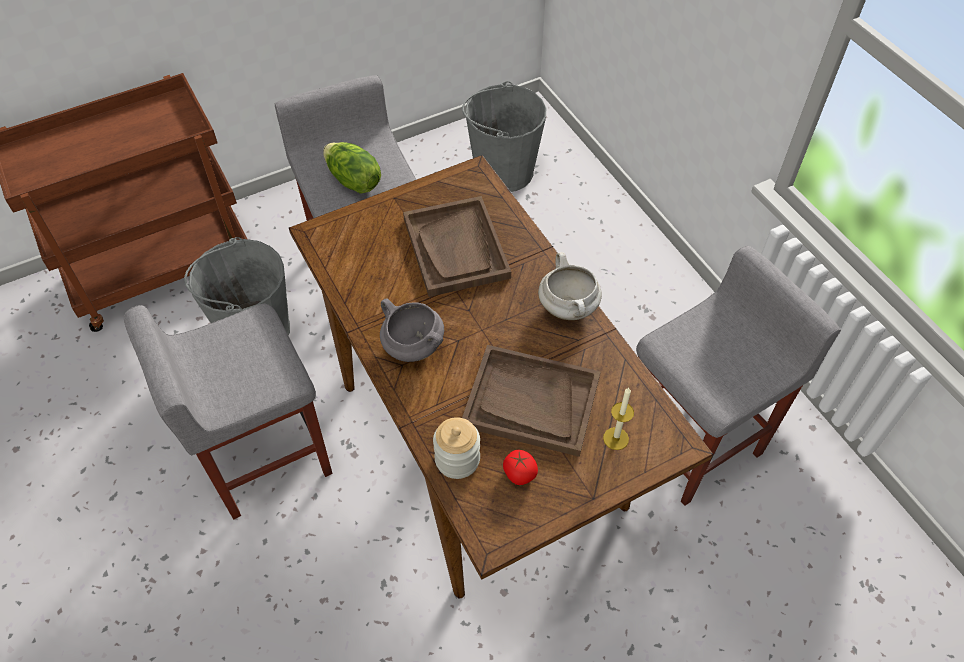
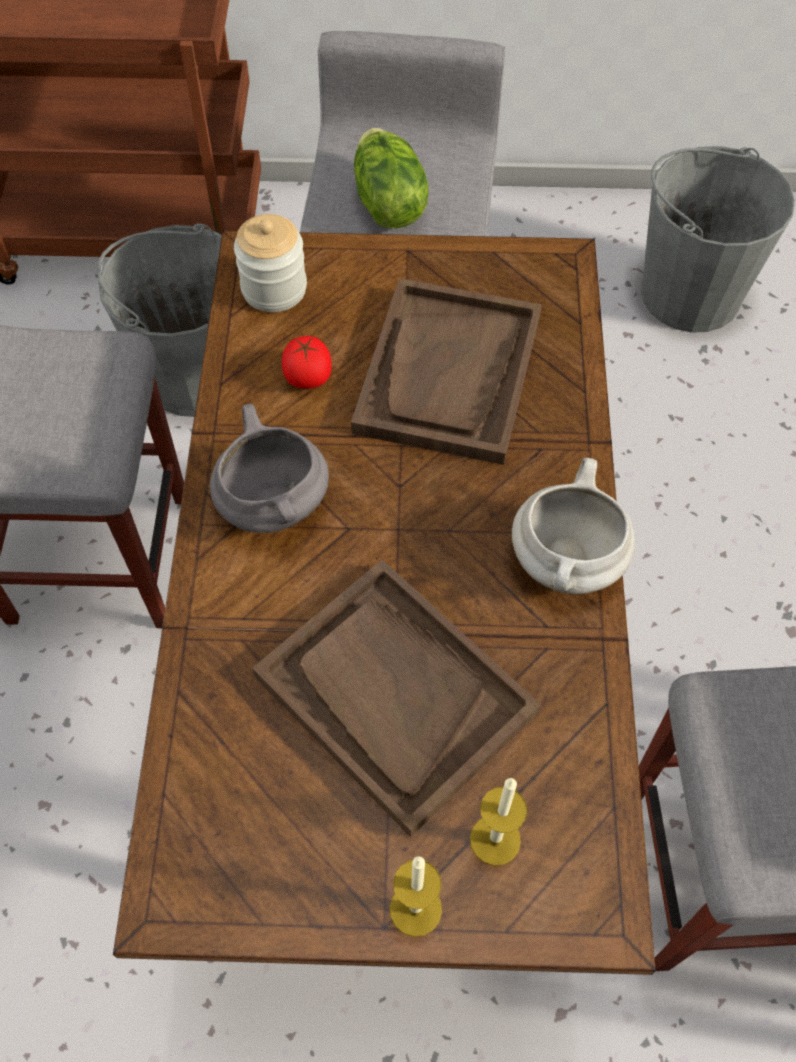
camera: 30 degrees right, 5 degrees up
(457, 459) = (211, 729): jar -> jar (274, 289)
(519, 473) = (291, 810): tomato -> tomato (308, 376)
(601, 484) = (415, 909): none -> candle

